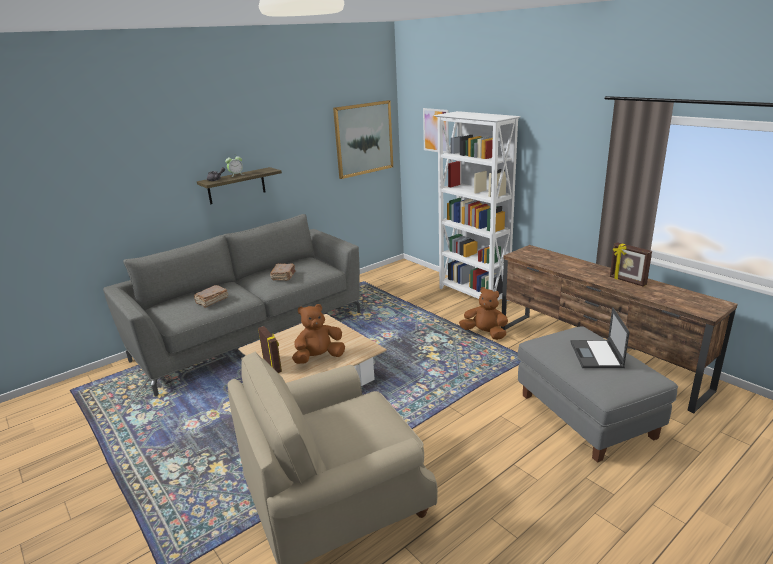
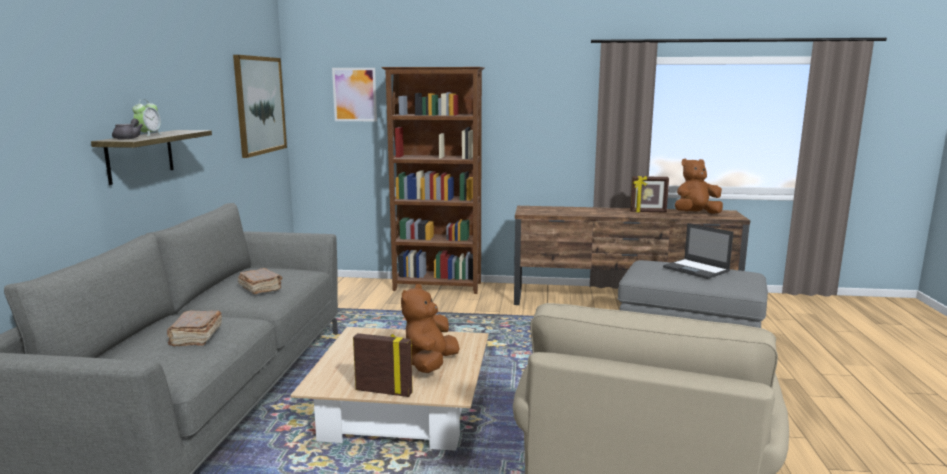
camera: 45 degrees left, 10 degrees down
(473, 294) = (438, 287): white bookcase -> brown bookcase
(485, 333) = (507, 312): brown plush toy -> brown plush toy (695, 214)

